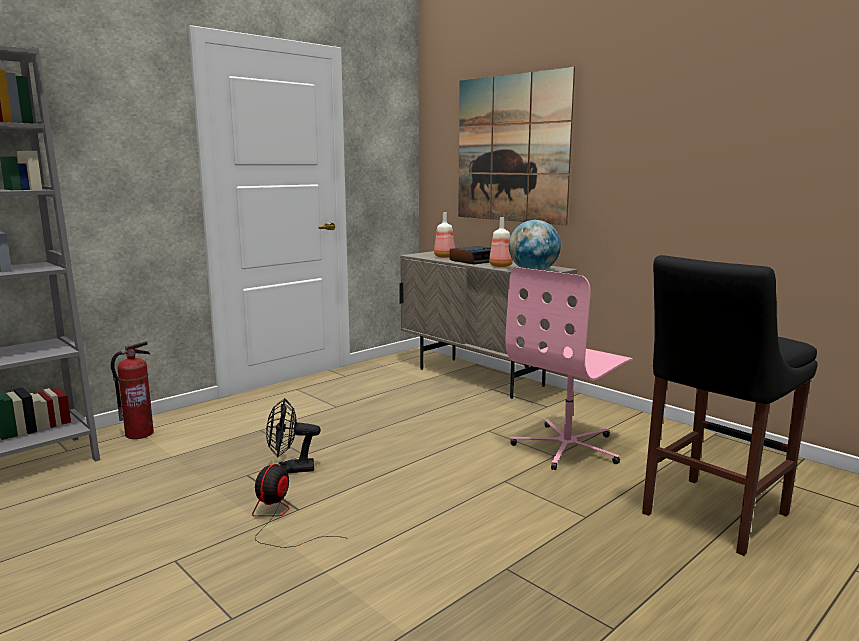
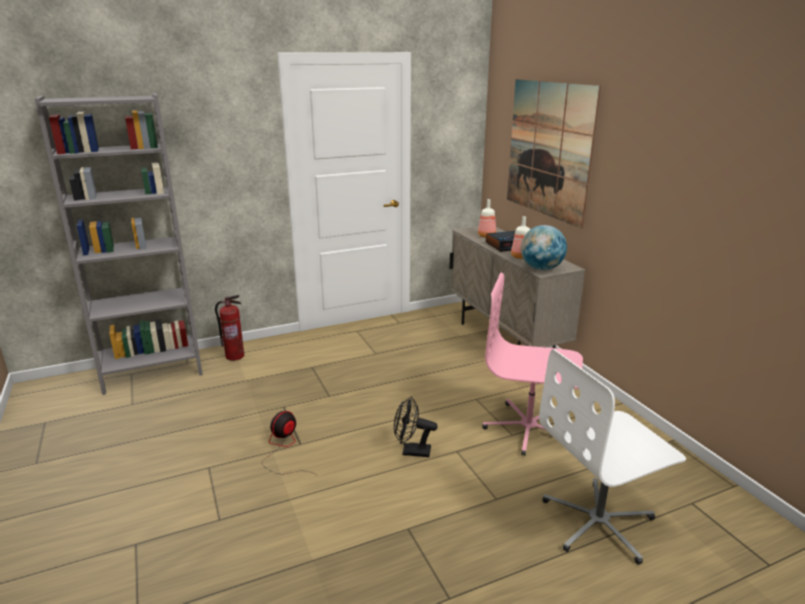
camera: 20 degrees right, 10 degrees up
(290, 469) = (313, 408): black fan -> black fan (411, 451)
(567, 447) = (528, 429): pink office chair -> pink office chair turned 45 degrees clockwise
(710, 516) = (599, 522): black stool -> white office chair

